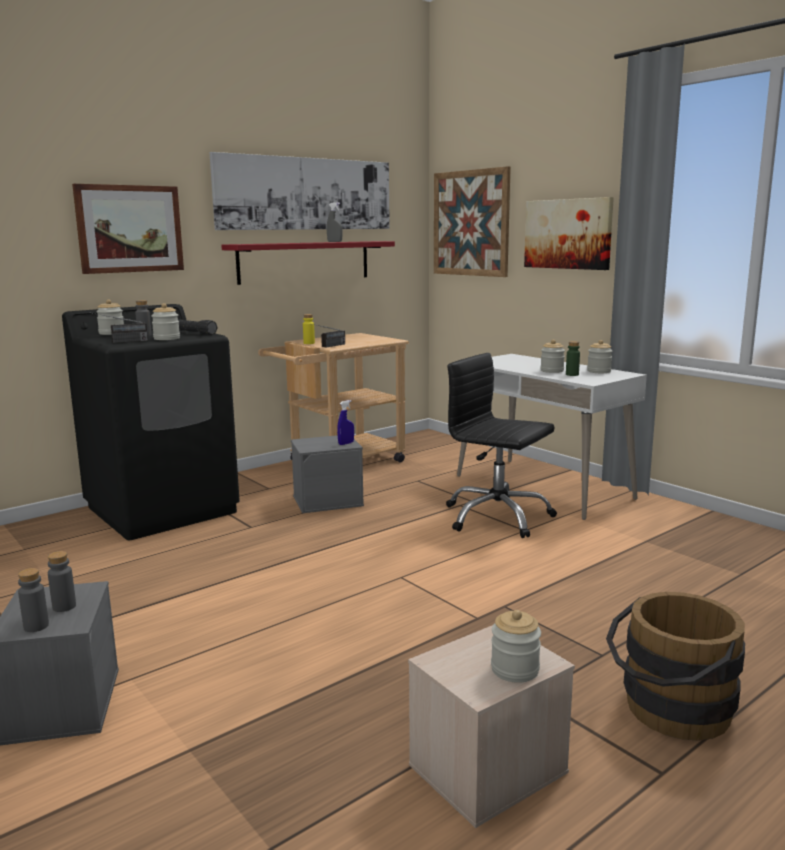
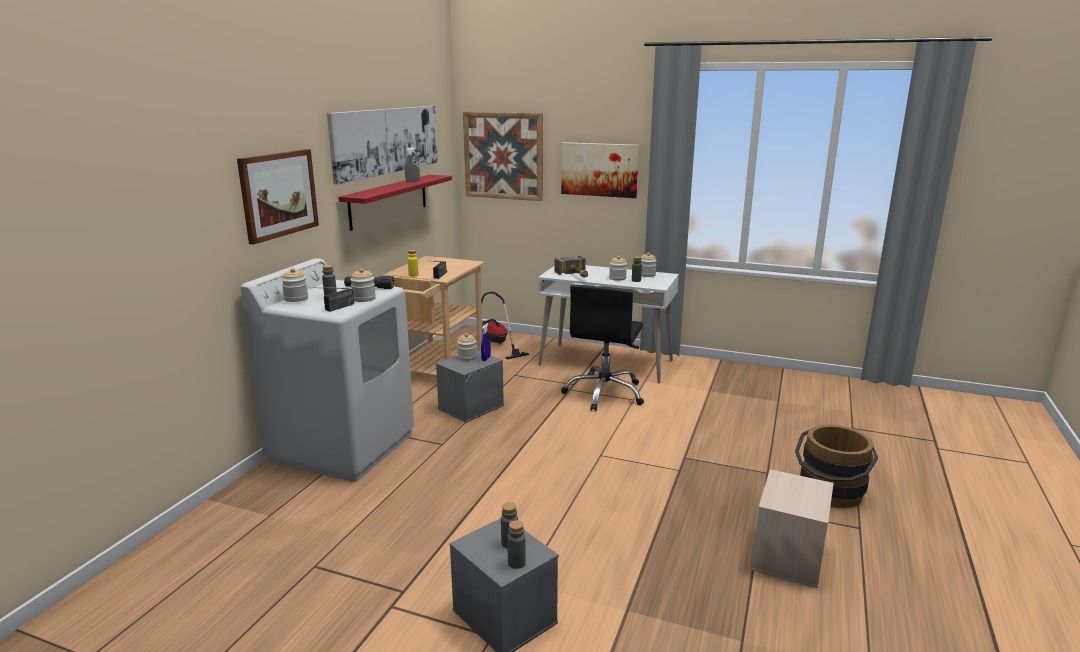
camera: 30 degrees left, 5 degrees up
(163, 509) = (343, 447): black washing machine -> white washing machine
(439, 450) = (496, 344): none -> vacuum cleaner
(497, 517) = (605, 393): black office chair -> black office chair turned 75 degrees counterclockwise
(505, 365) = (576, 276): none -> hammer
(515, 669) = (813, 494): jar -> jar (467, 357)

